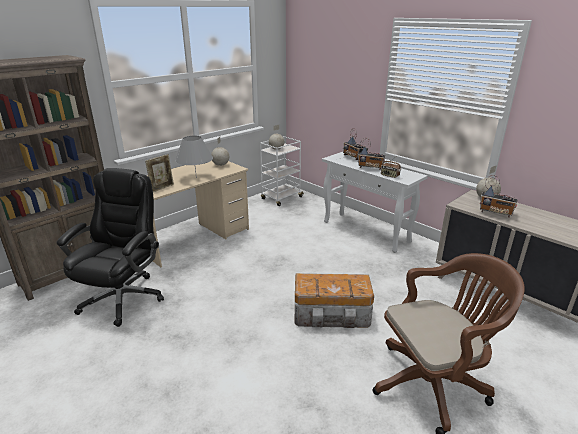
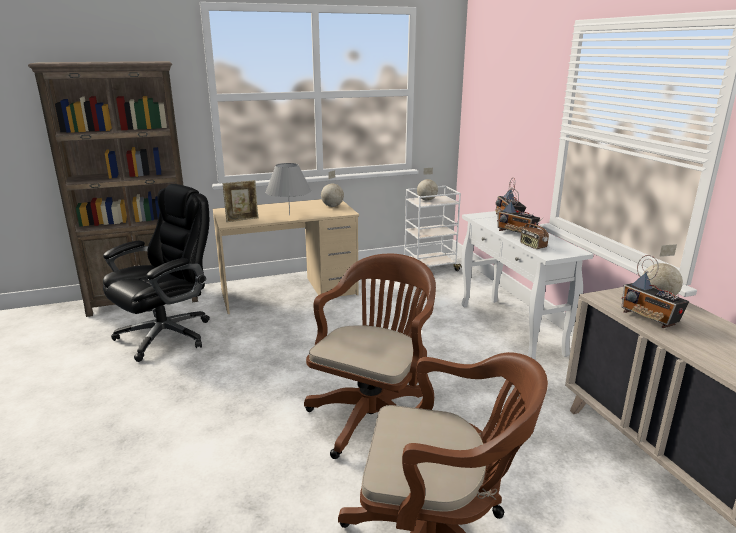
camera: 25 degrees right, 5 degrees down
(332, 314) = (374, 415): storage box -> brown office chair

